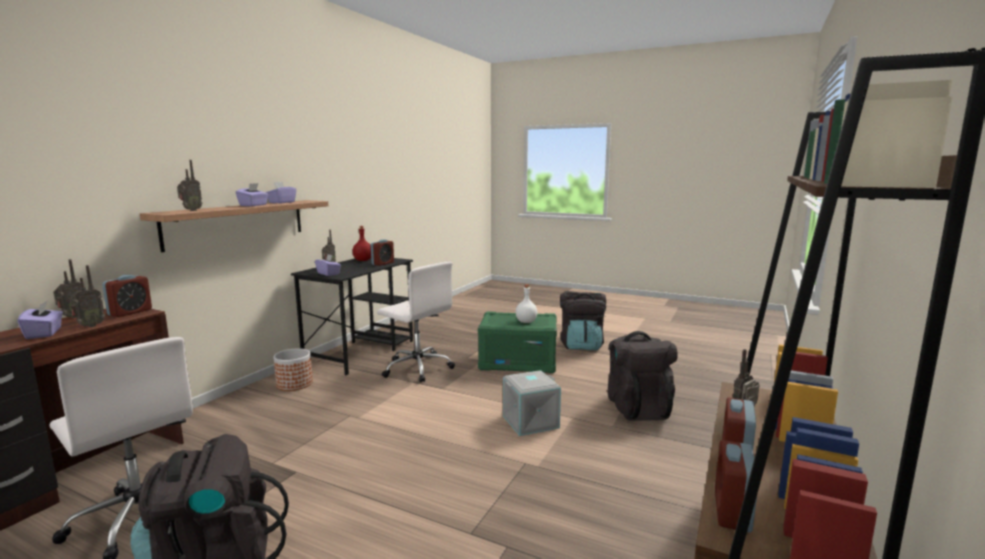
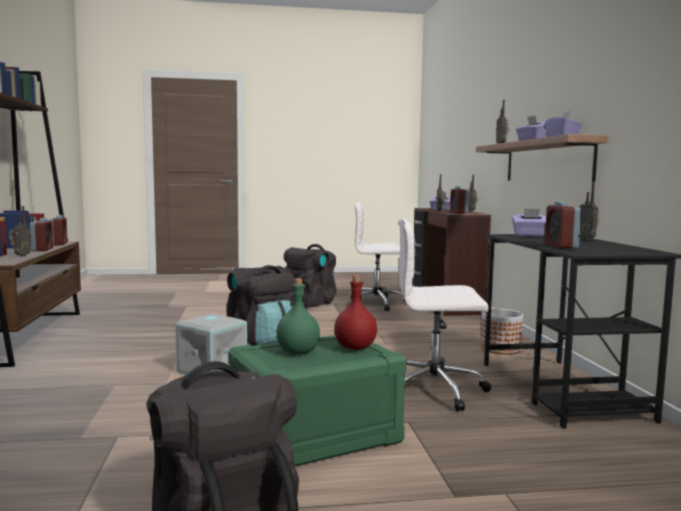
camera: 145 degrees right, 5 degrees down
(363, 260) = (615, 247): red bottle -> red bottle (355, 347)
(526, 321) = (298, 352): white bottle -> green bottle
(637, 407) = (77, 411): black backpack -> black backpack (262, 340)

